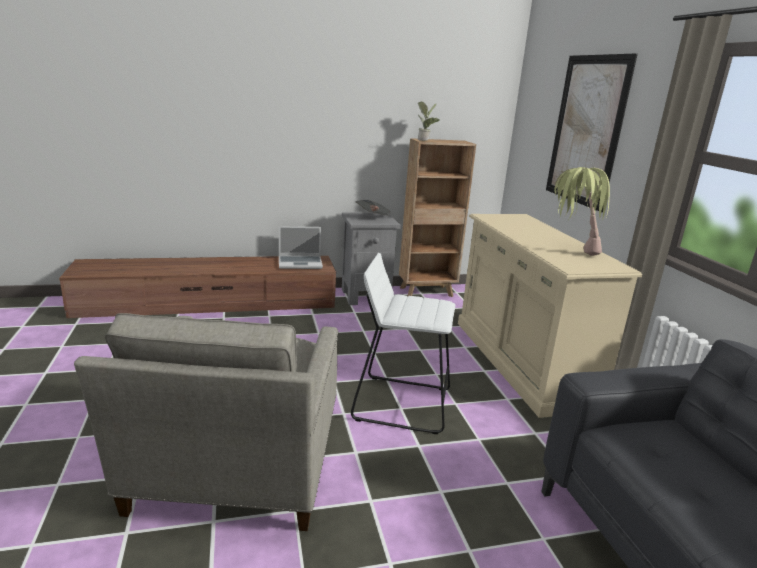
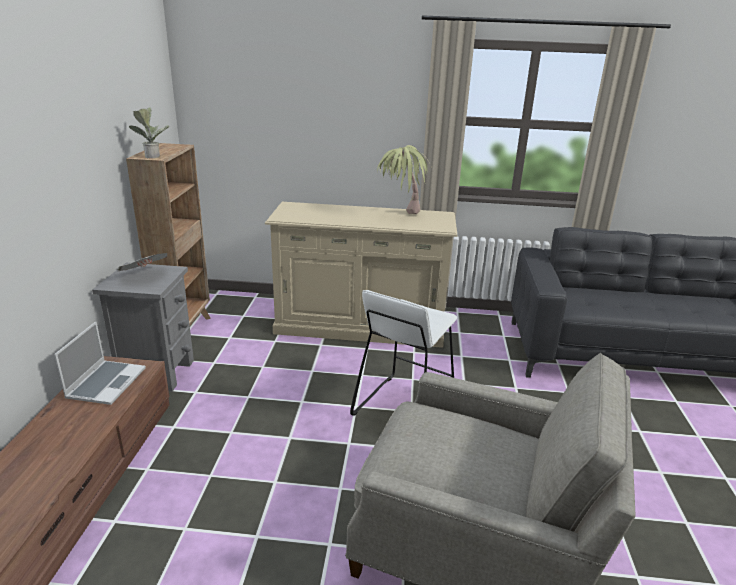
camera: 70 degrees left, 5 degrees up
(586, 130) = (317, 110): picture -> none

